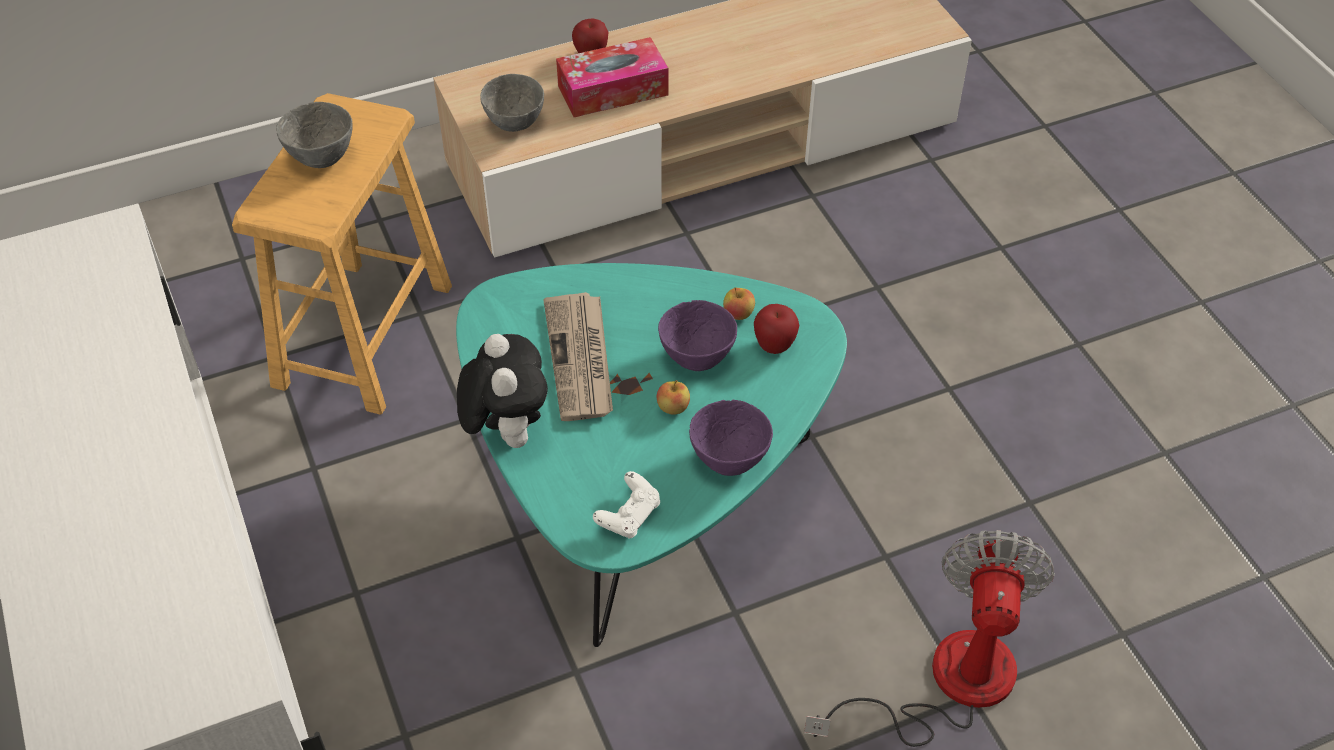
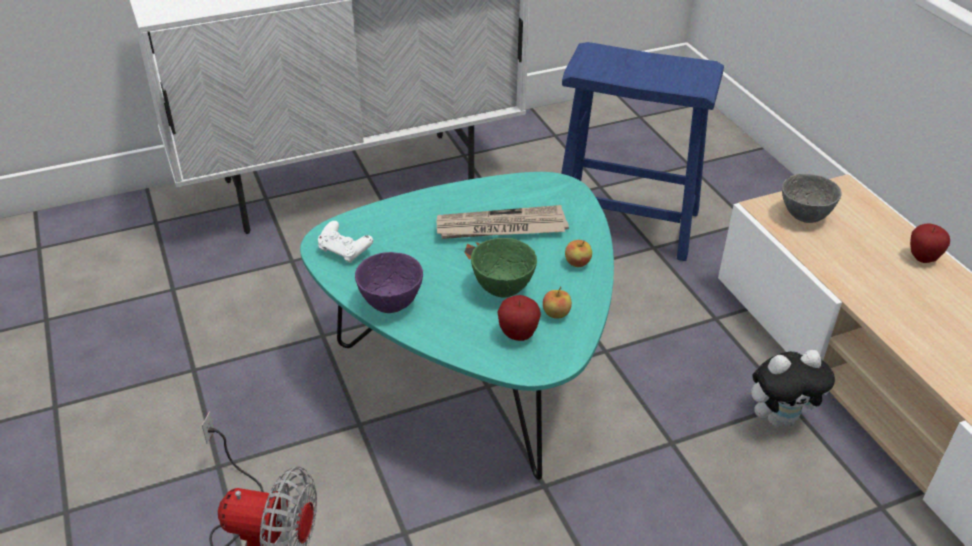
camera: 90 degrees right, 10 degrees down
(322, 159) = (648, 67): grey bowl -> none
(363, 335) = (626, 222): brown stool -> blue stool
(506, 431) = (431, 195): plush toy -> plush toy (780, 418)
(613, 90) = (876, 272): tissue box -> none
(673, 408) = (448, 274): apple -> apple (577, 263)
(697, 359) = (501, 288): purple bowl -> green bowl

